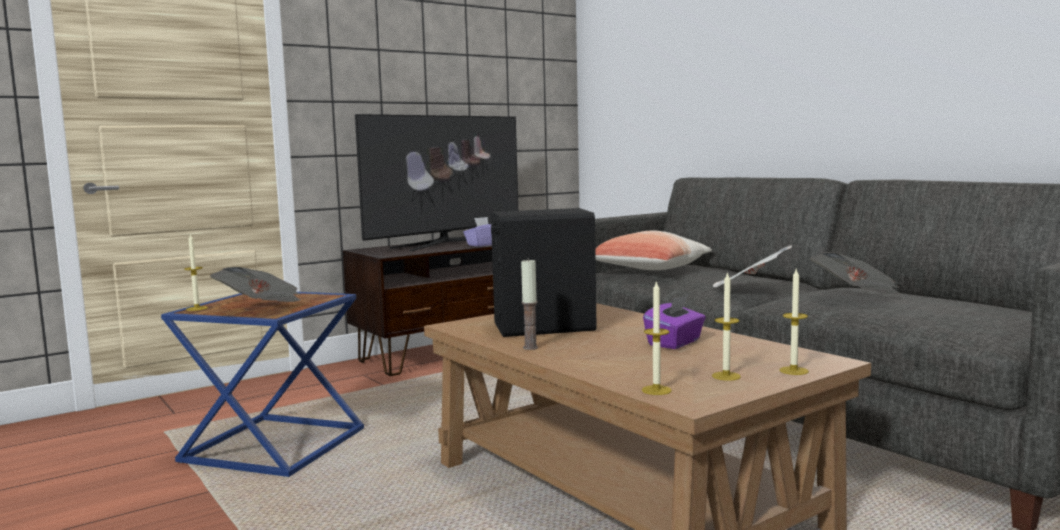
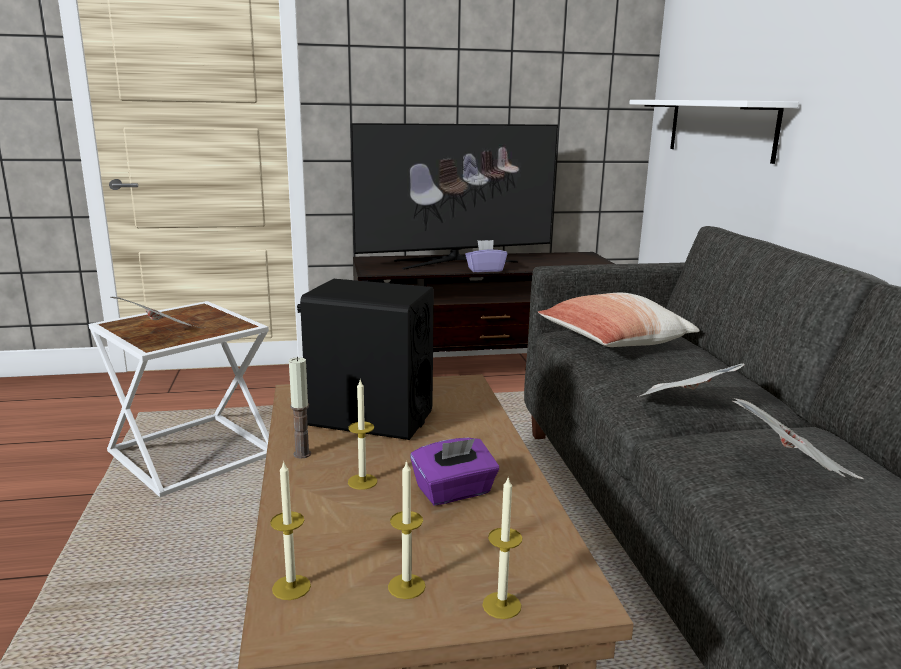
camera: 25 degrees right, 10 degrees up
(197, 308) = (121, 322): candle -> candle (362, 481)
(274, 444) = (193, 452): blue side table -> white side table
(656, 110) = (720, 128): none -> white shelf

